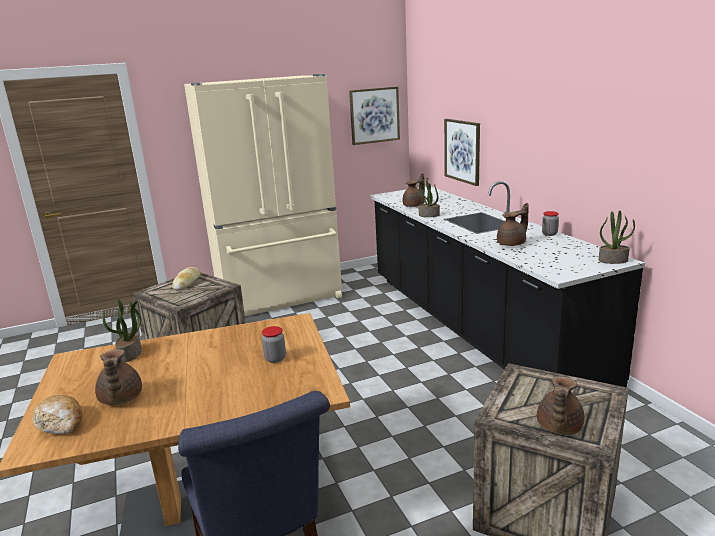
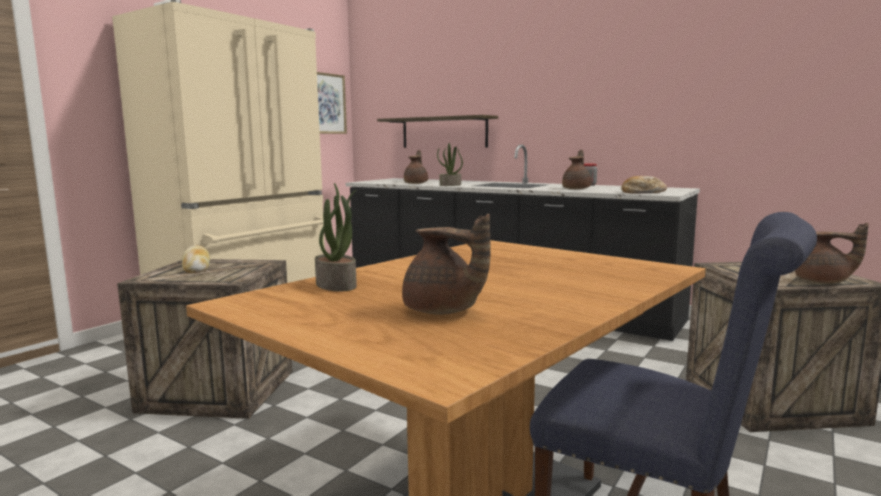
camera: 35 degrees left, 10 degrees down
(61, 423) = (412, 343): bread -> bread (642, 192)
(275, 358) = (546, 261): jar -> none
(462, 151) = (444, 132): picture -> shelf
(558, 427) = (824, 282): brown teapot -> brown teapot turned 60 degrees counterclockwise
(613, 260) = (677, 188): potted plant -> none

